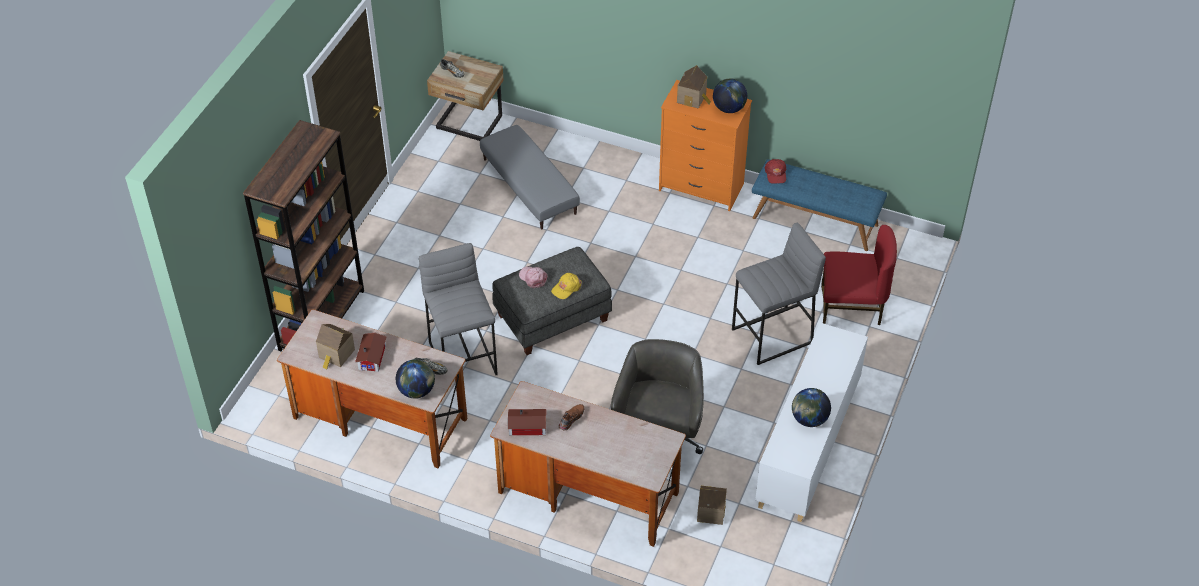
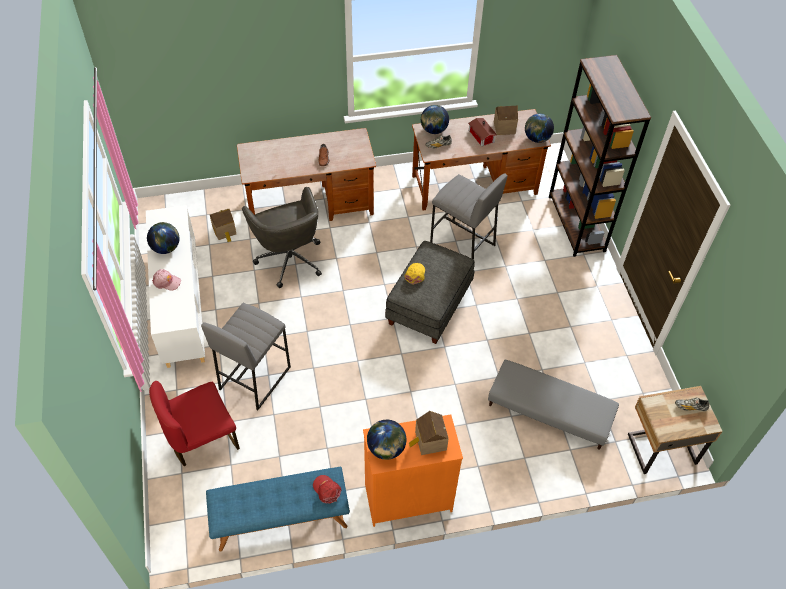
camera: 145 degrees right, 5 degrees up
(317, 323) = (537, 139): none -> globe
(528, 427) = (346, 142): toy house -> none
(533, 278) = (445, 270): pink cap -> pink cap (166, 282)

